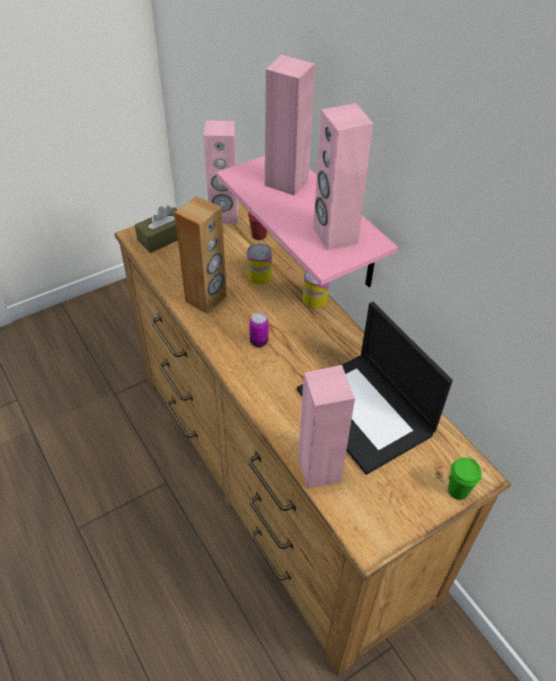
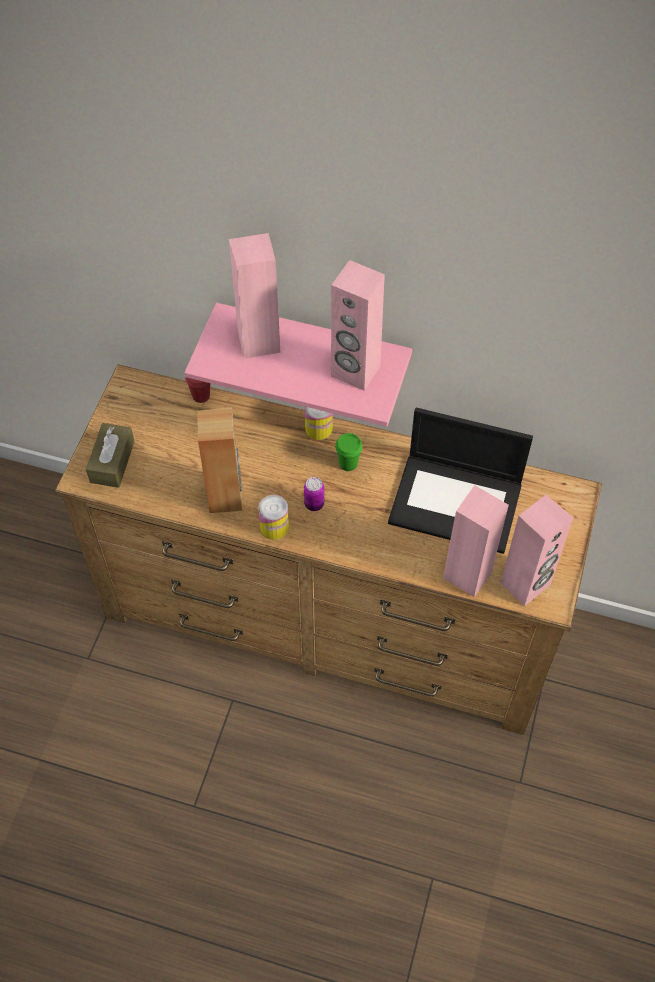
camera: 40 degrees left, 10 degrees up
(224, 216) = (144, 396): pink speaker -> pink speaker (526, 584)
(259, 276) = (247, 439): can -> can (274, 527)
(458, 490) = (573, 516): green cup -> green cup (348, 463)

